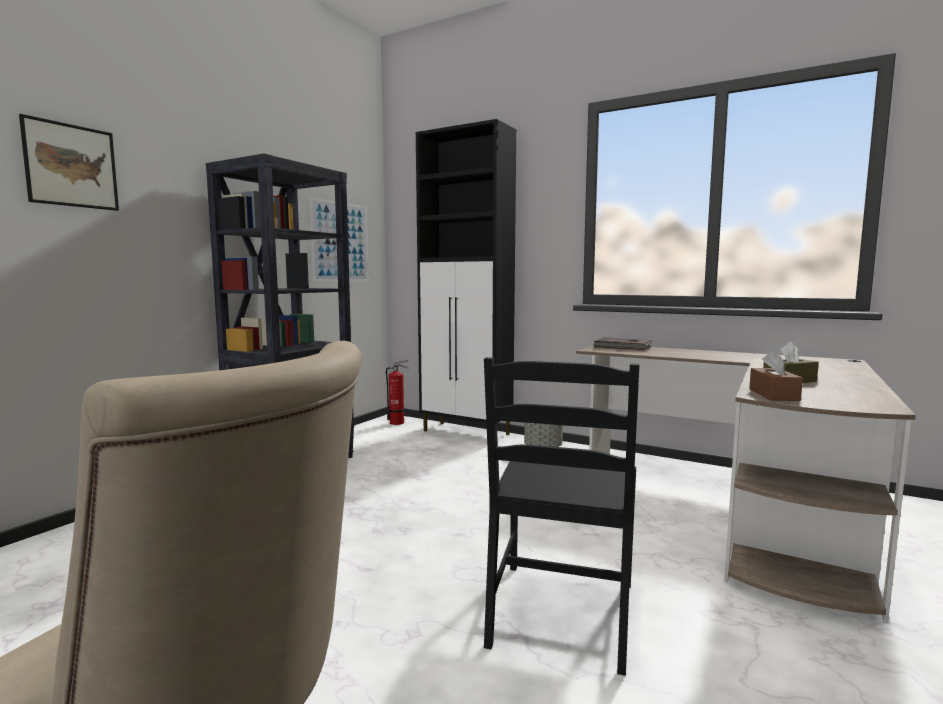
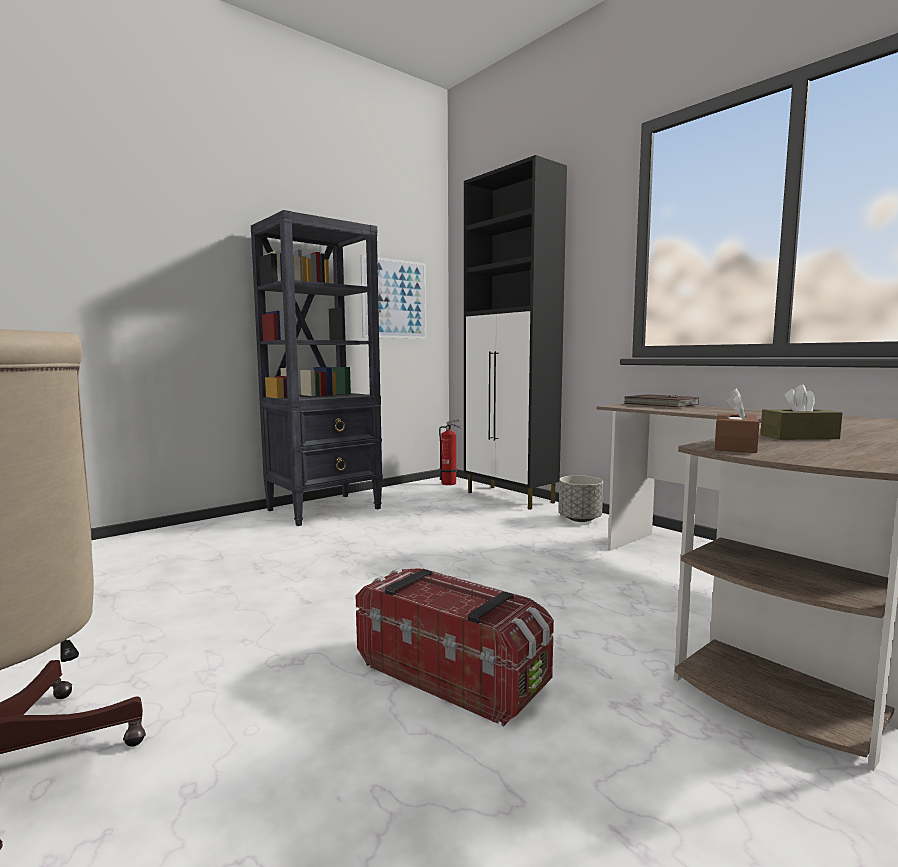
camera: 20 degrees right, 0 degrees up
(71, 166) = (131, 232): picture -> none
(562, 614) = (452, 673): black chair -> storage box

